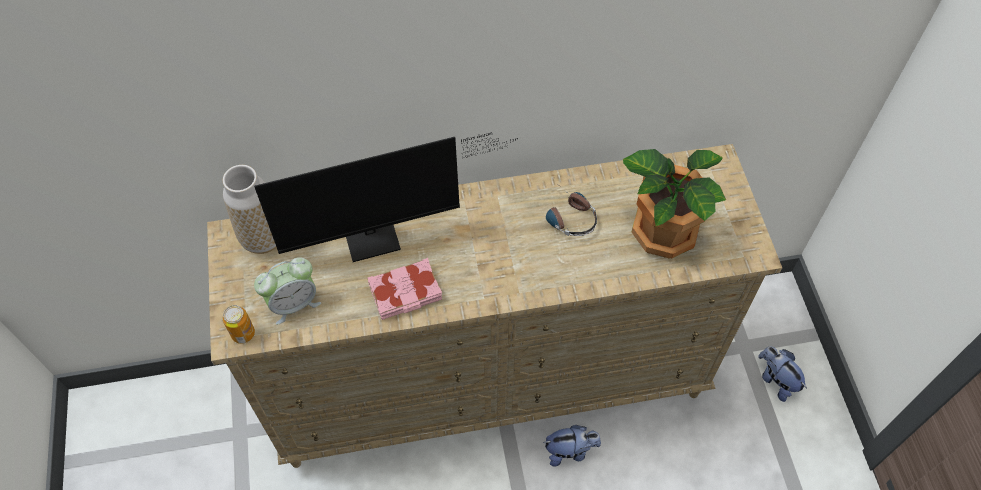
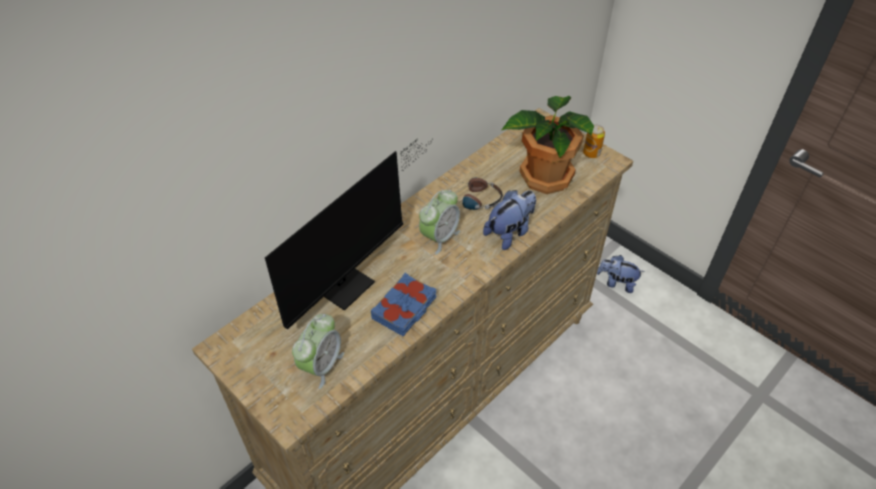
camera: 35 degrees left, 10 degrees down
(243, 334) = (297, 412): can -> can (591, 153)
(263, 239) = (254, 334): vase -> none
(406, 293) = (405, 308): pink book -> blue book
(497, 238) = (439, 237): none -> alarm clock
(570, 451) = (528, 407): plush toy -> plush toy (510, 232)

